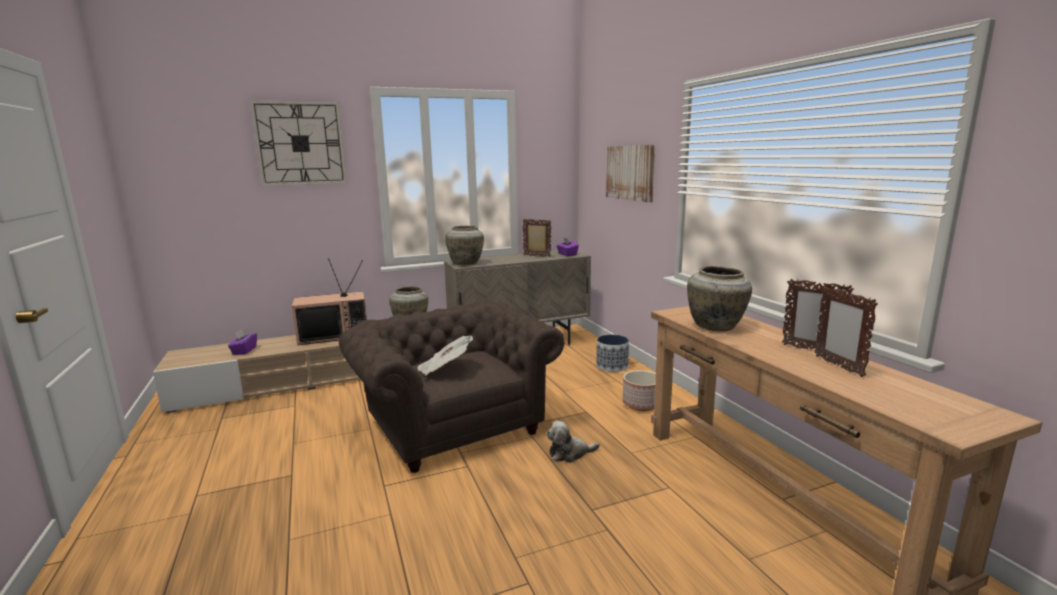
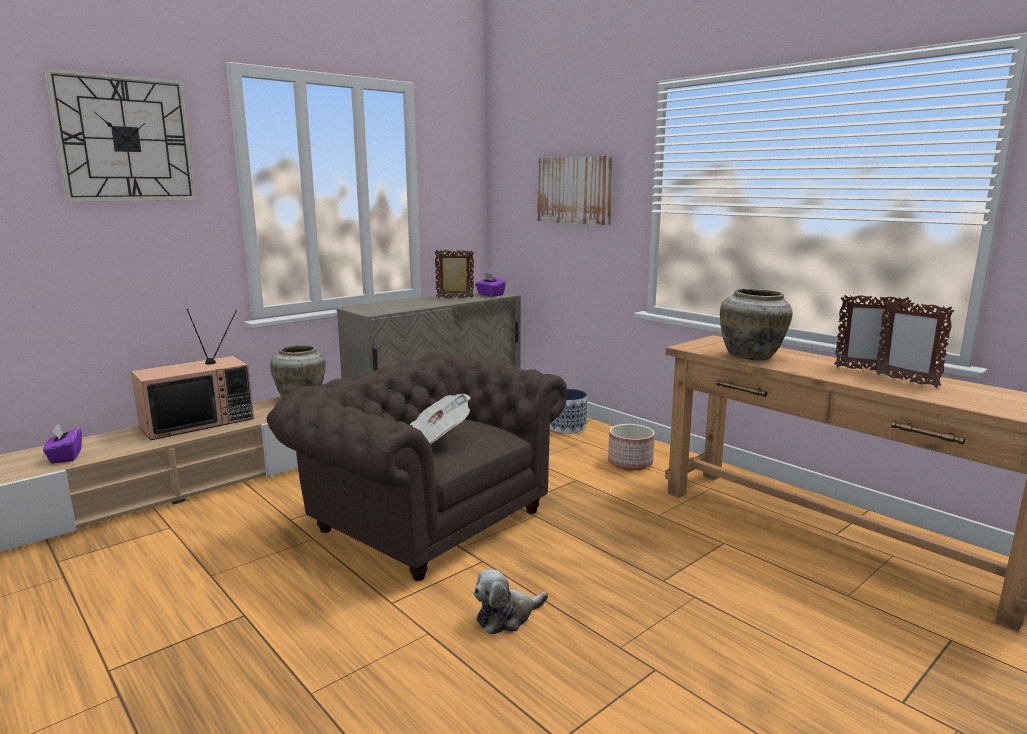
camera: 20 degrees left, 0 degrees up
(466, 263) = (374, 310): beige vase -> none
(569, 453) = (593, 527): plush toy -> plush toy (507, 616)

